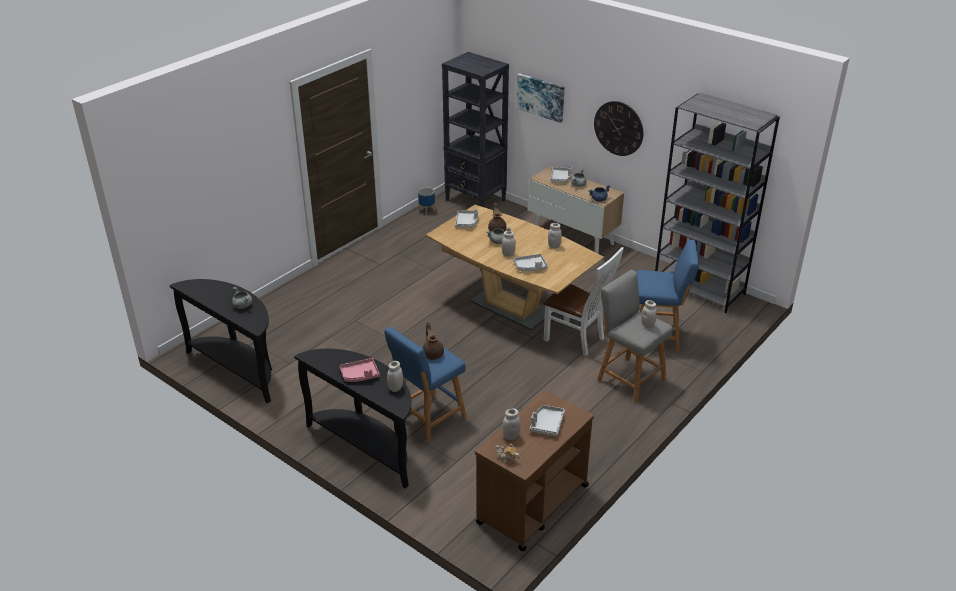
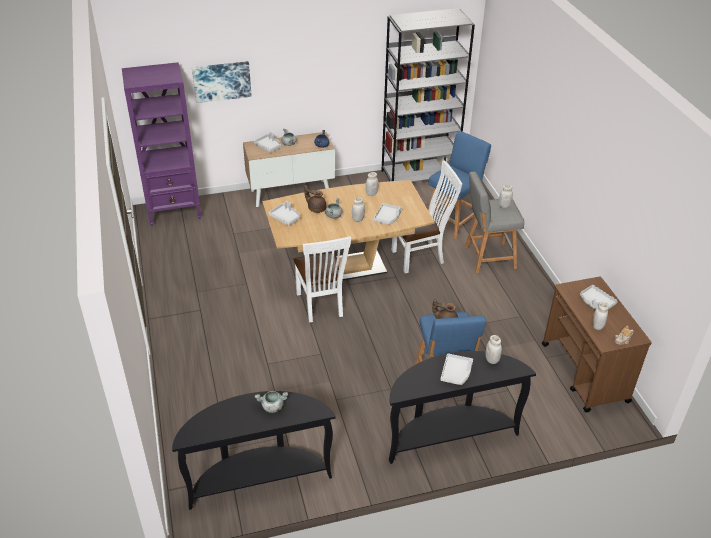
camera: 55 degrees left, 5 degrees up
(360, 375) = (456, 373): pink tray -> grey tray
(427, 210) = (152, 244): planter -> none
(448, 316) = (321, 306): none -> white chair
(476, 200) = (174, 211): black bookcase -> purple bookcase
(618, 128) = (312, 77): wall clock -> none

